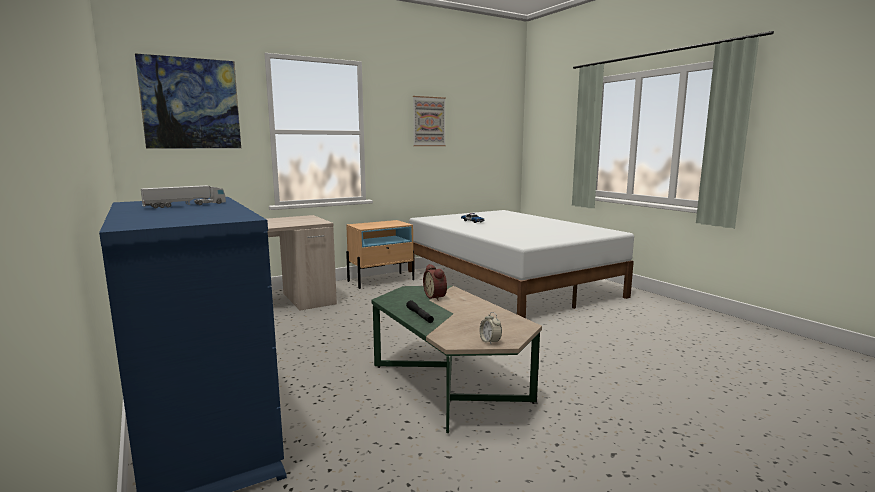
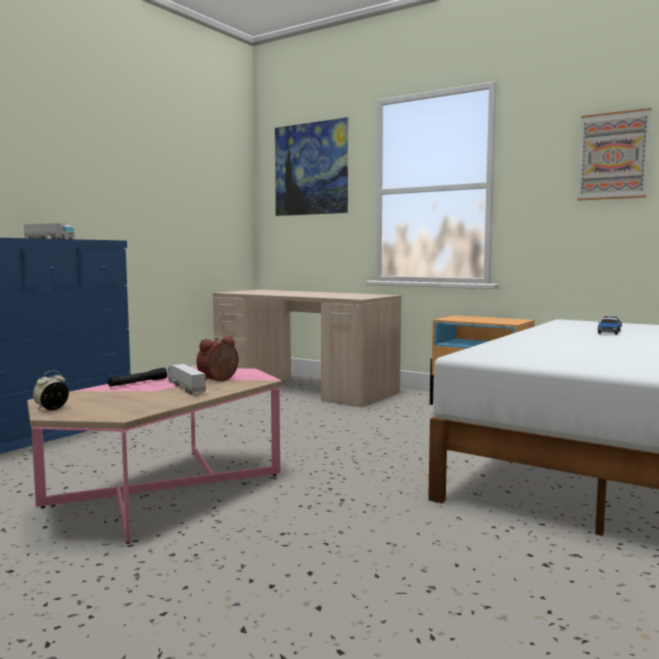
camera: 65 degrees right, 5 degrees down
(450, 383) = (167, 490): green coffee table -> pink coffee table
(453, 306) = (186, 388): none -> toy truck

